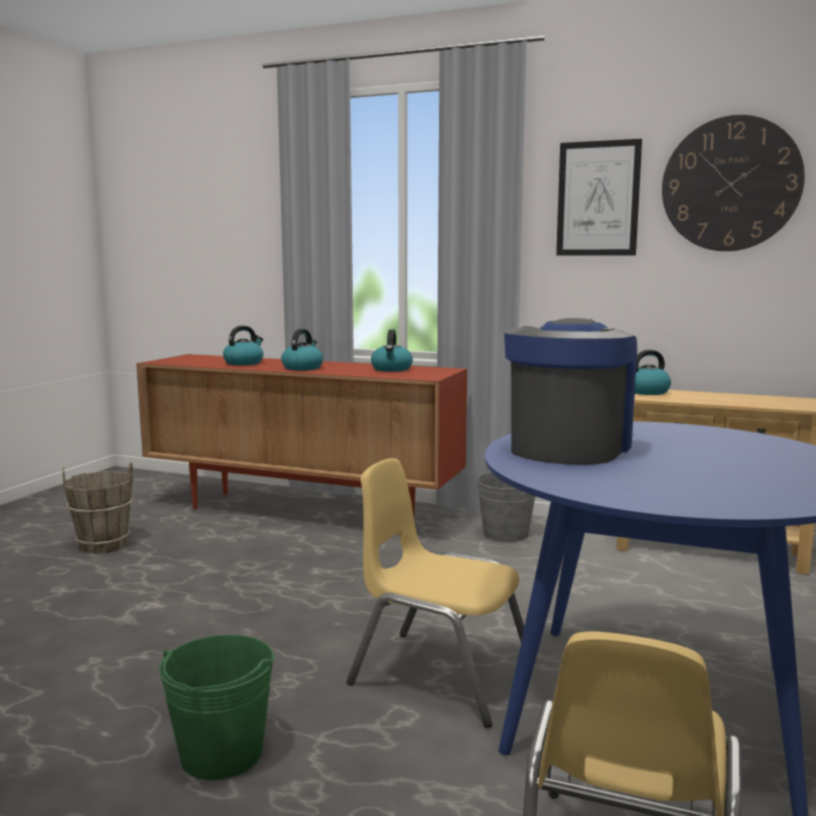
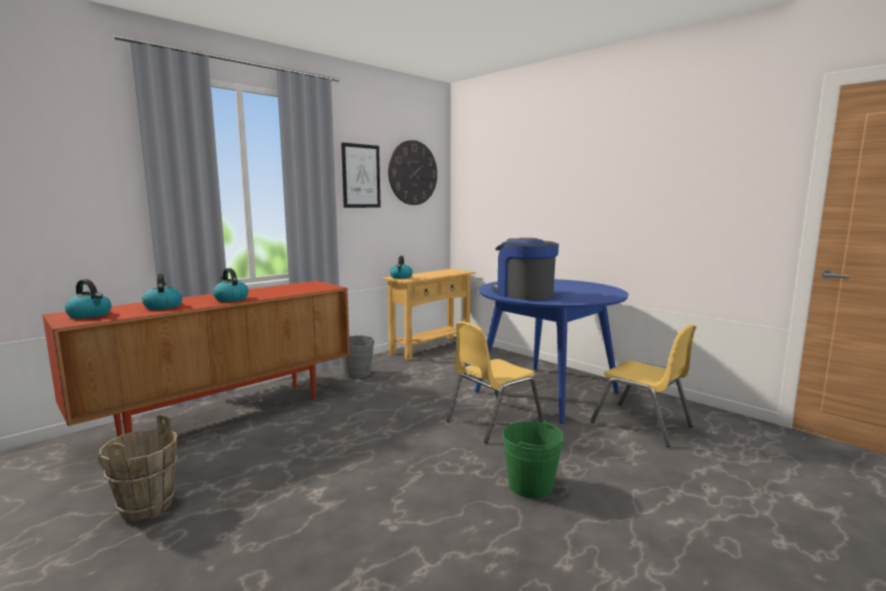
camera: 65 degrees left, 0 degrees up
(392, 369) = (286, 288): kettle -> kettle (90, 315)

